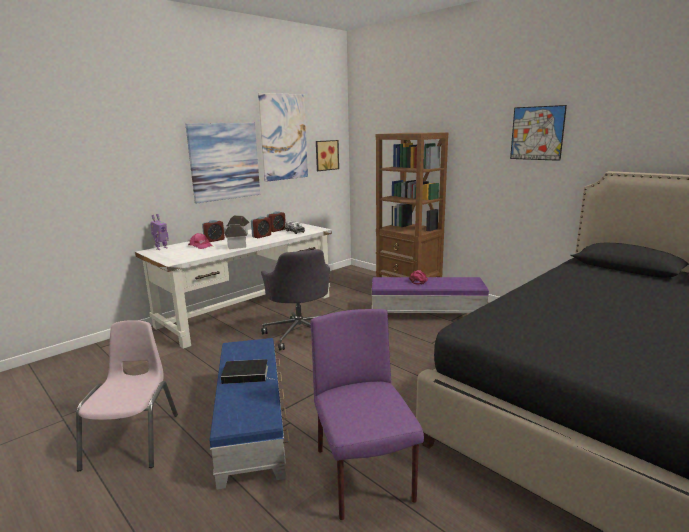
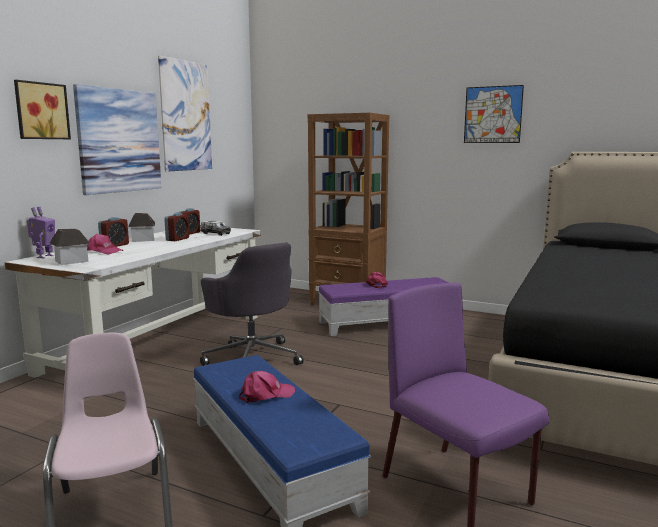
camera: 20 degrees left, 5 degrees down
(236, 246) = (157, 249): toy house -> toy house (71, 261)
(247, 374) = (266, 394): book -> pink cap
(326, 155) = (230, 143): picture -> picture (41, 111)

